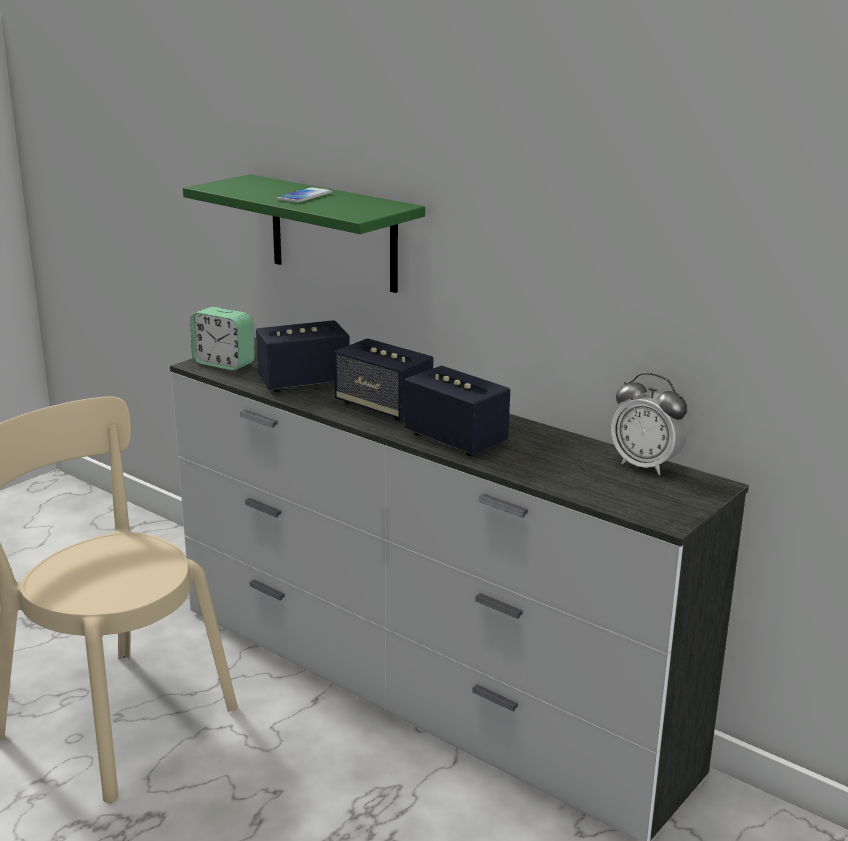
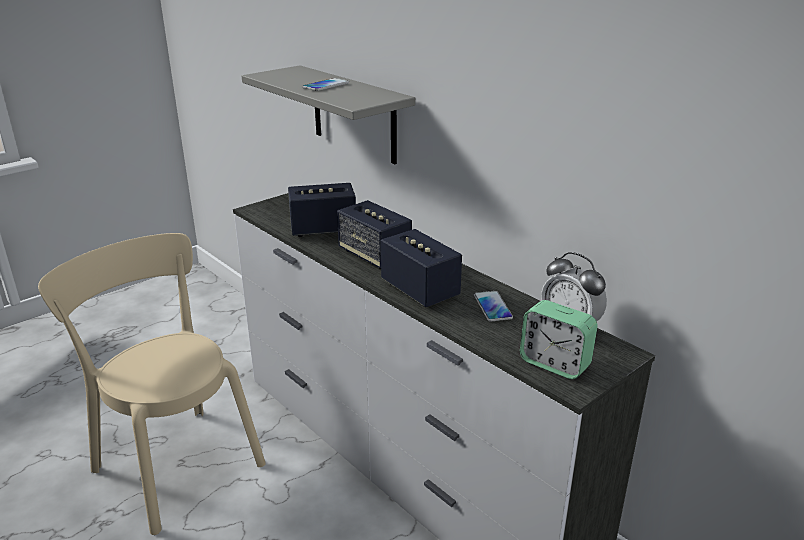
camera: 10 degrees right, 5 degrees up
(224, 364) = (272, 210): alarm clock -> alarm clock (554, 364)
(333, 233) = (354, 114): green shelf -> grey shelf
(549, 451) = (492, 307): none -> phone

